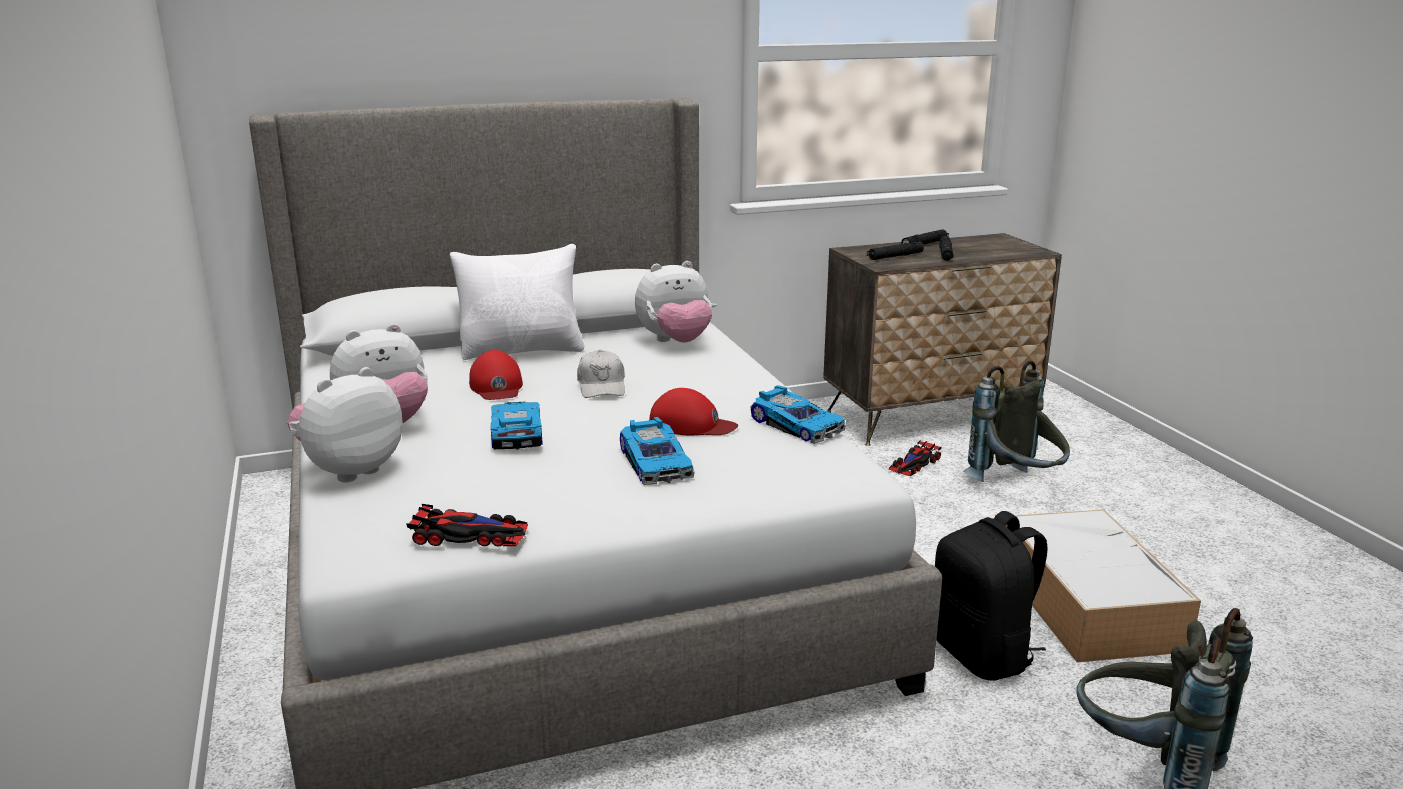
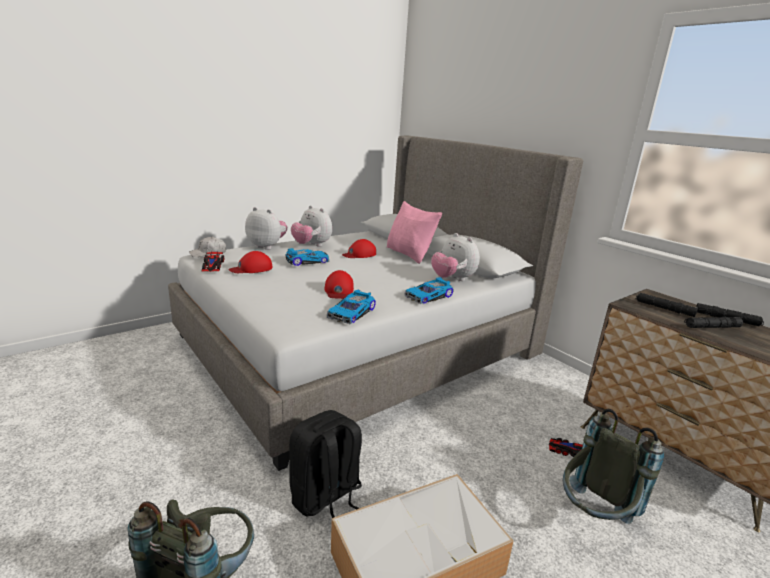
camera: 70 degrees right, 0 degrees up
(523, 350) = (409, 254): white pillow -> pink pillow
(530, 490) = (251, 268): none -> red cap
(602, 386) = (374, 270): white cap -> white cap (208, 253)
(657, 463) = (289, 287): toy car -> toy car (429, 296)

